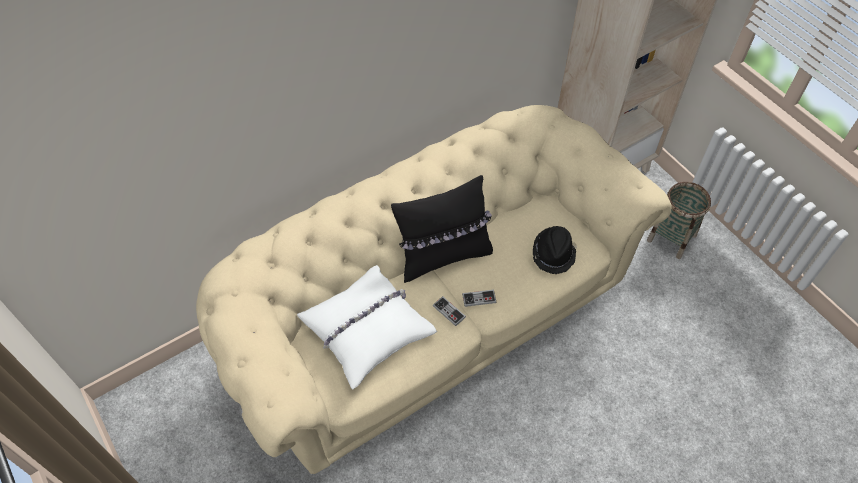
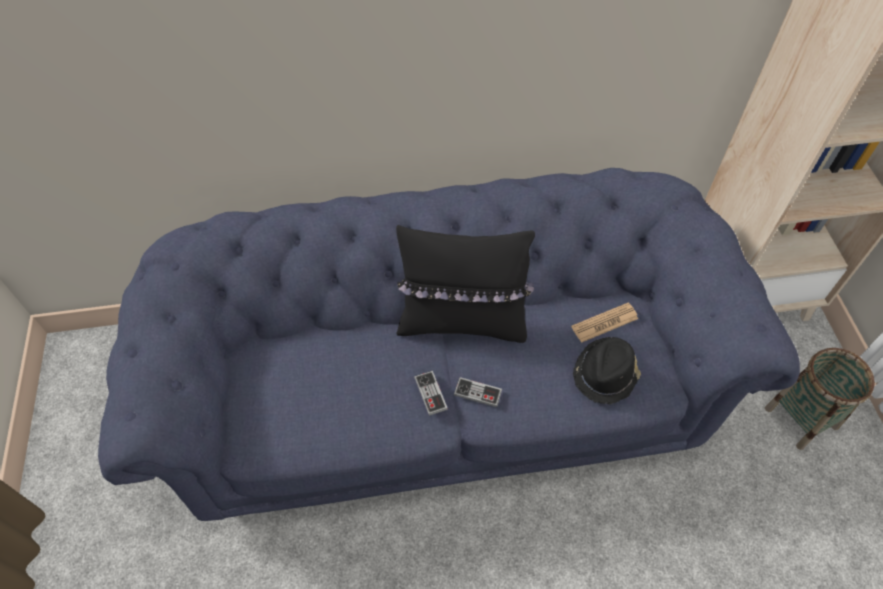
camera: 25 degrees right, 0 degrees up
(367, 329) = (321, 374): white pillow -> none
(430, 315) = (442, 390): beige sofa -> blue sofa
(537, 220) = (604, 323): none -> newspaper

